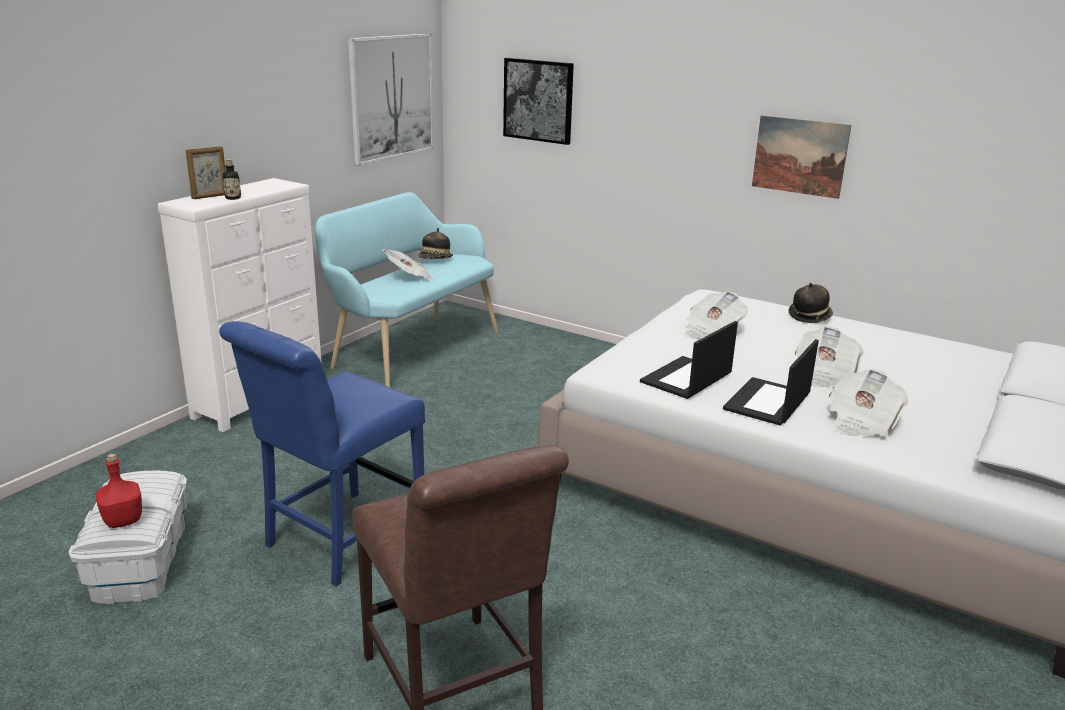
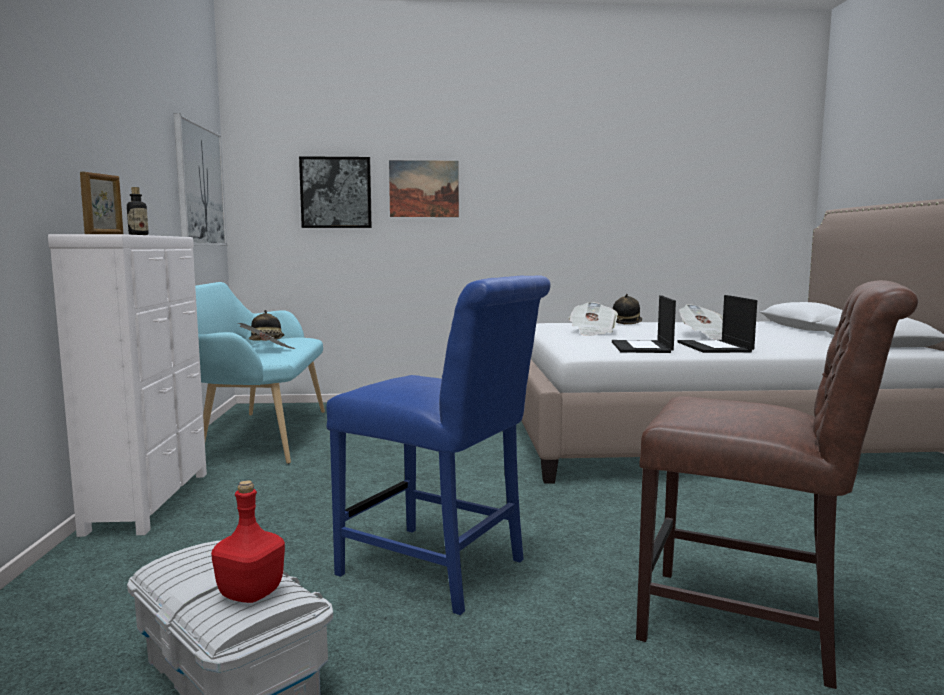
camera: 35 degrees left, 15 degrees down
(338, 540) = (440, 570): blue chair -> blue chair turned 60 degrees counterclockwise
(799, 156) = (573, 214): picture -> picture (424, 189)
(861, 422) = (780, 345): newspaper -> none

